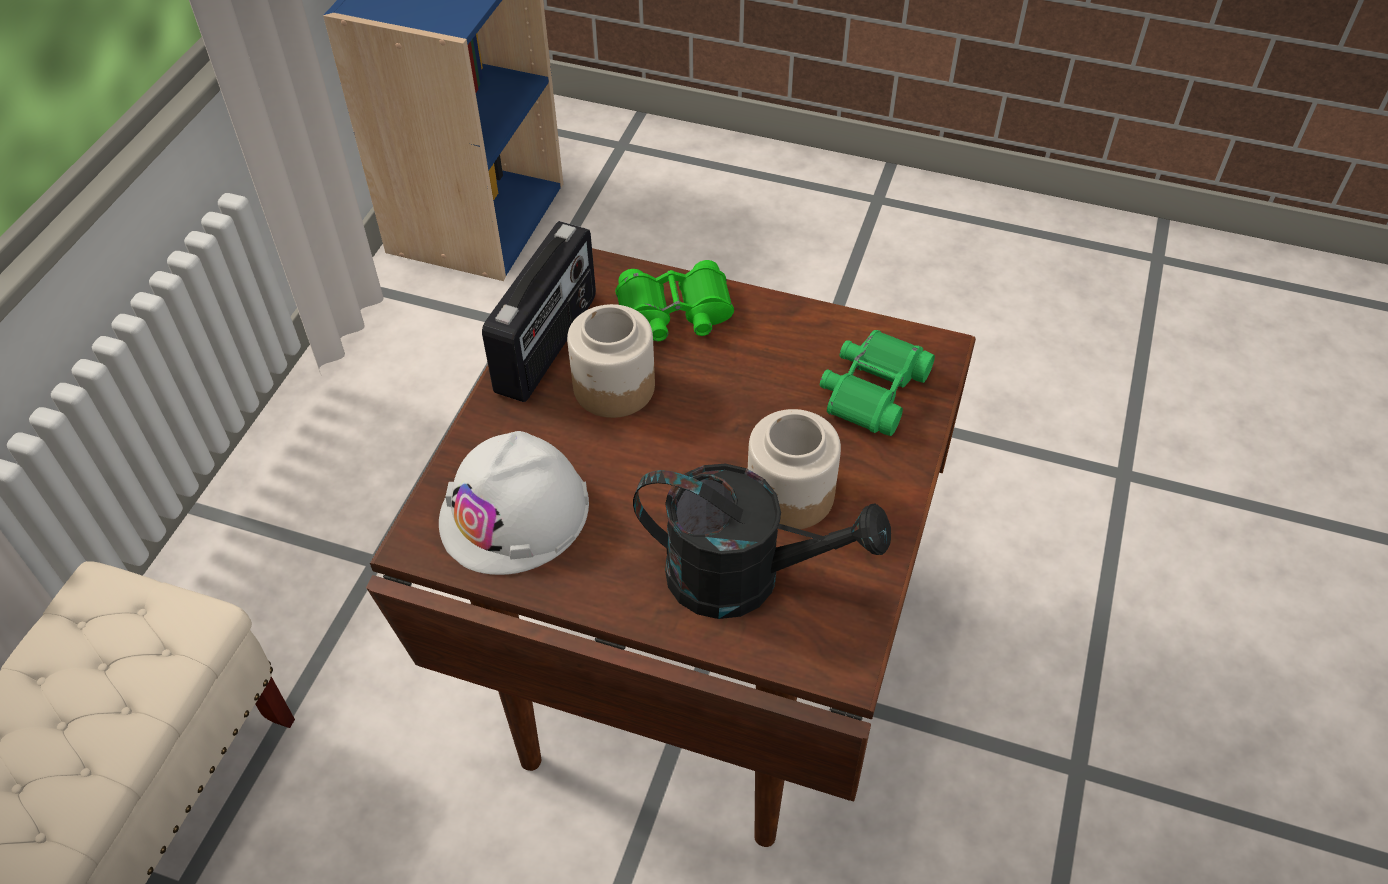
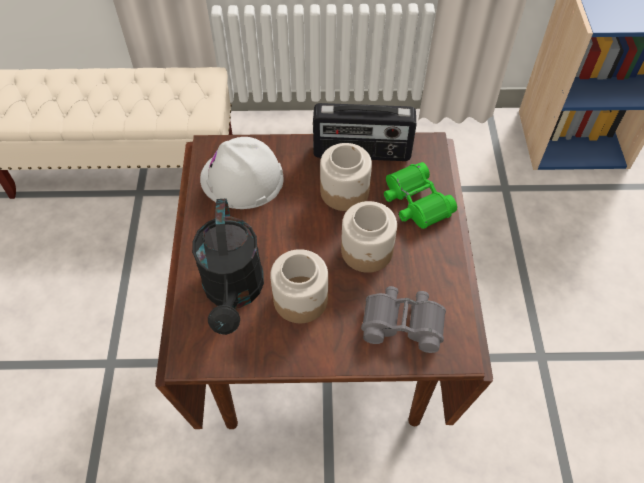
camera: 70 degrees right, 5 degrees up
(737, 393) = (367, 251): none -> jar
(871, 390) = (402, 323): green binoculars -> grey binoculars

